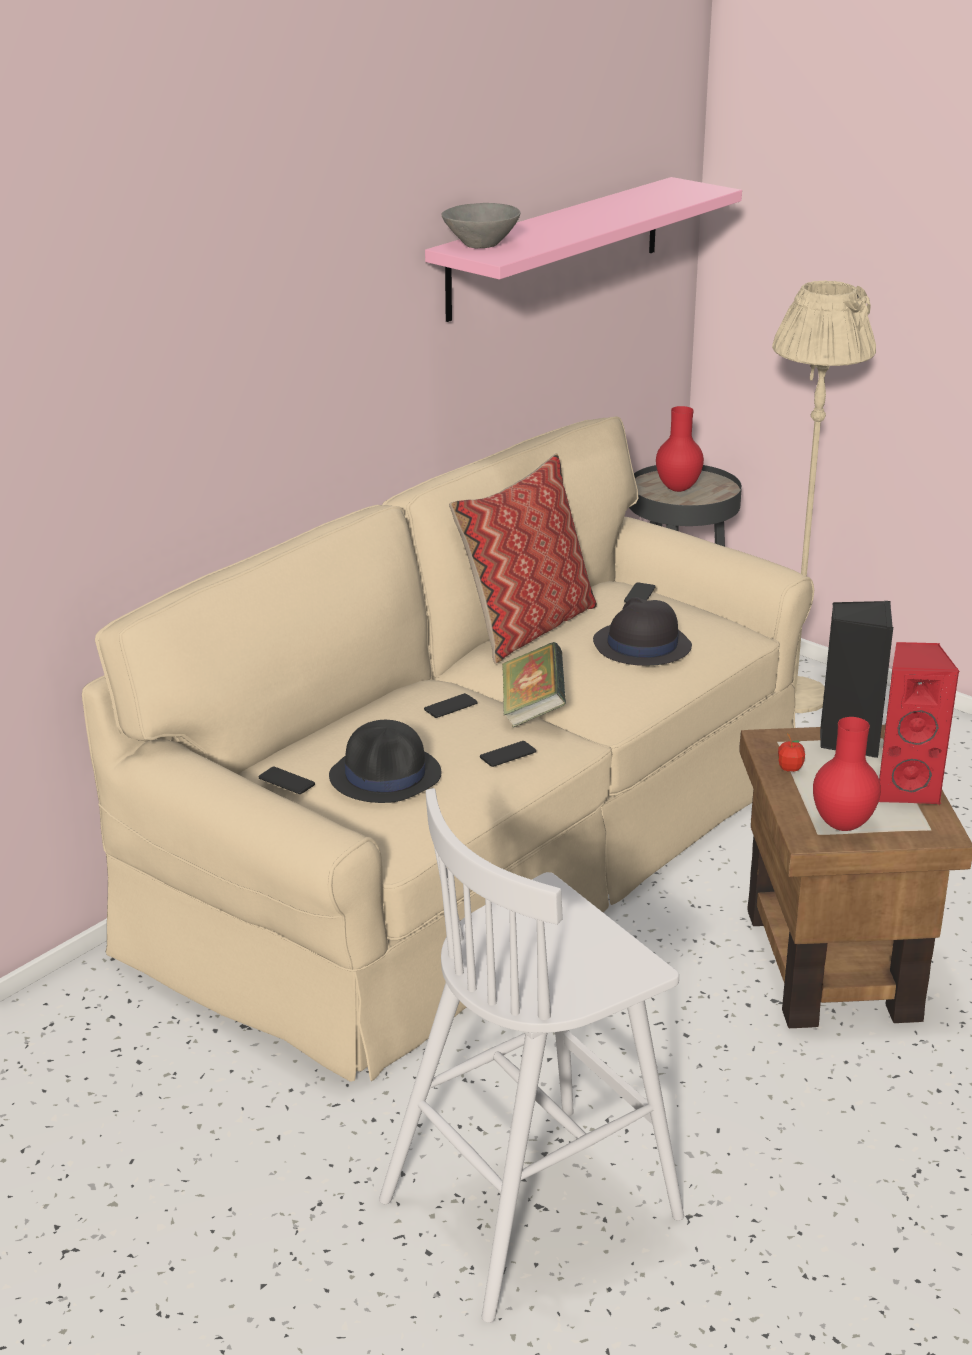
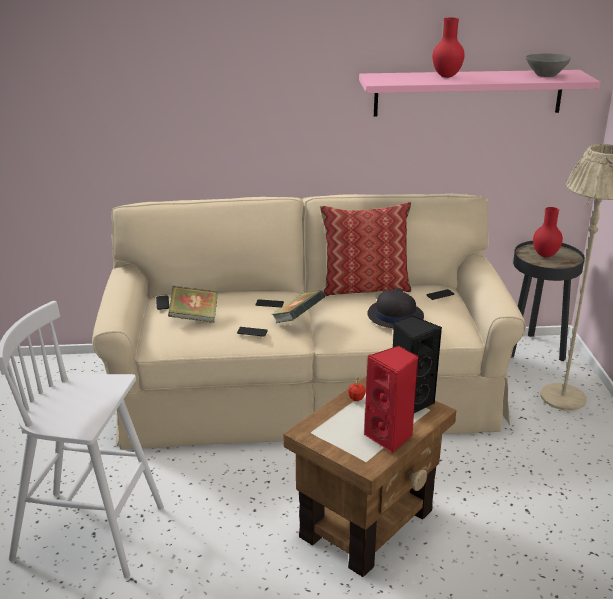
camera: 45 degrees right, 0 degrees up
(386, 776) = (194, 317): black hat -> book
(480, 244) = (387, 76): grey bowl -> grey bowl (545, 75)
(843, 826) = (327, 436): red vase -> red vase (446, 76)

